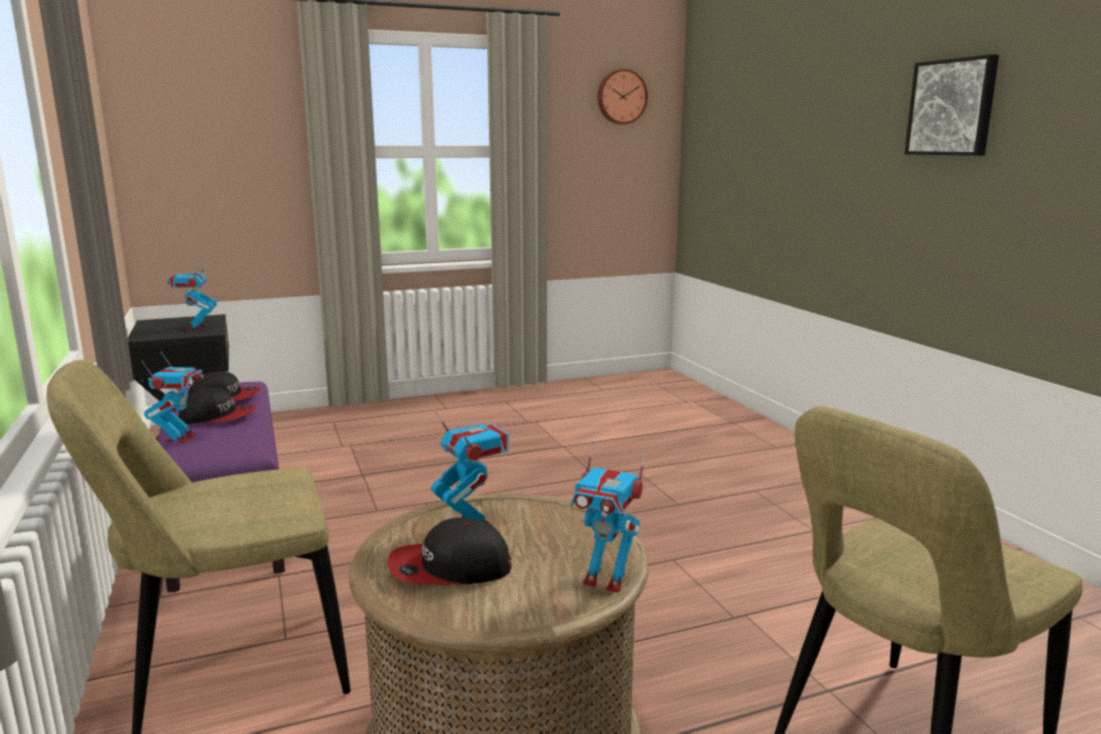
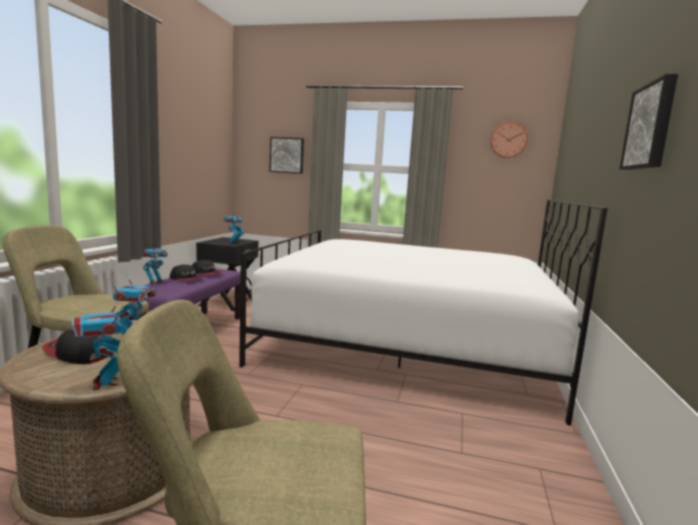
camera: 35 degrees right, 5 degrees down
(245, 135) = (287, 155): none -> picture
(584, 436) = (407, 348): none -> white bed

